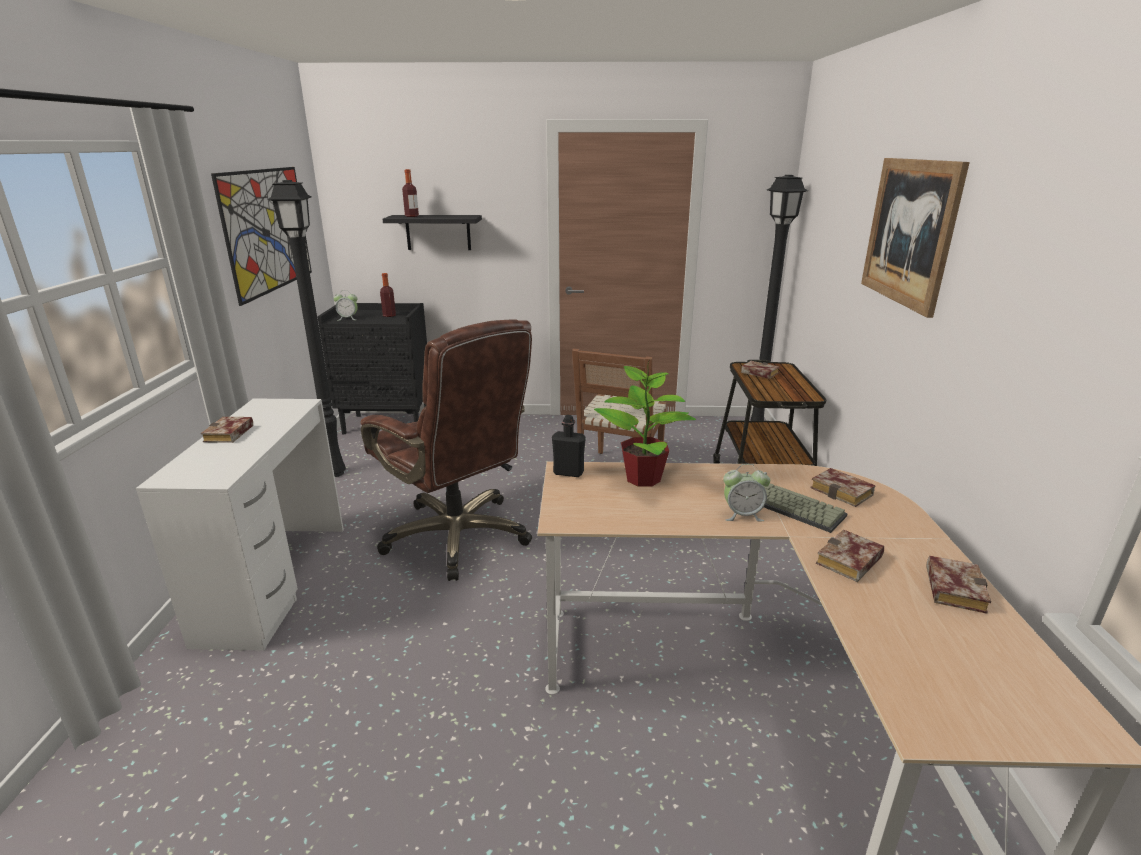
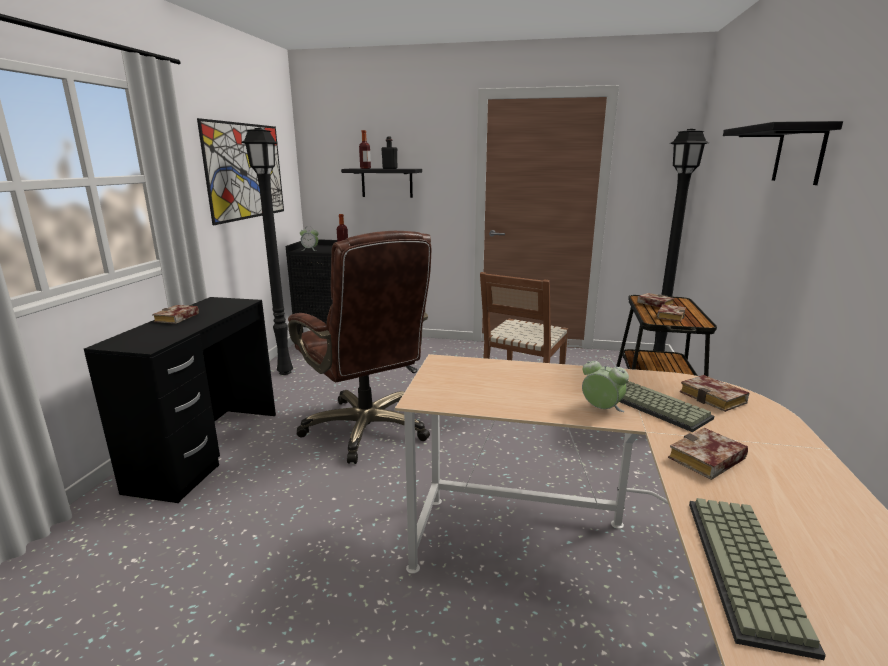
camera: 10 degrees right, 5 degrees down
(274, 581) = (207, 449): white desk -> black desk
(568, 472) = (444, 363): black bottle -> black bottle (390, 168)
(644, 478) = (513, 373): potted plant -> none
(742, 515) = (601, 409): alarm clock -> alarm clock turned 150 degrees counterclockwise
(902, 665) = (748, 570): none -> keyboard
(909, 232) = (799, 154): picture -> black shelf
(951, 587) = (824, 496): book -> book (669, 316)

